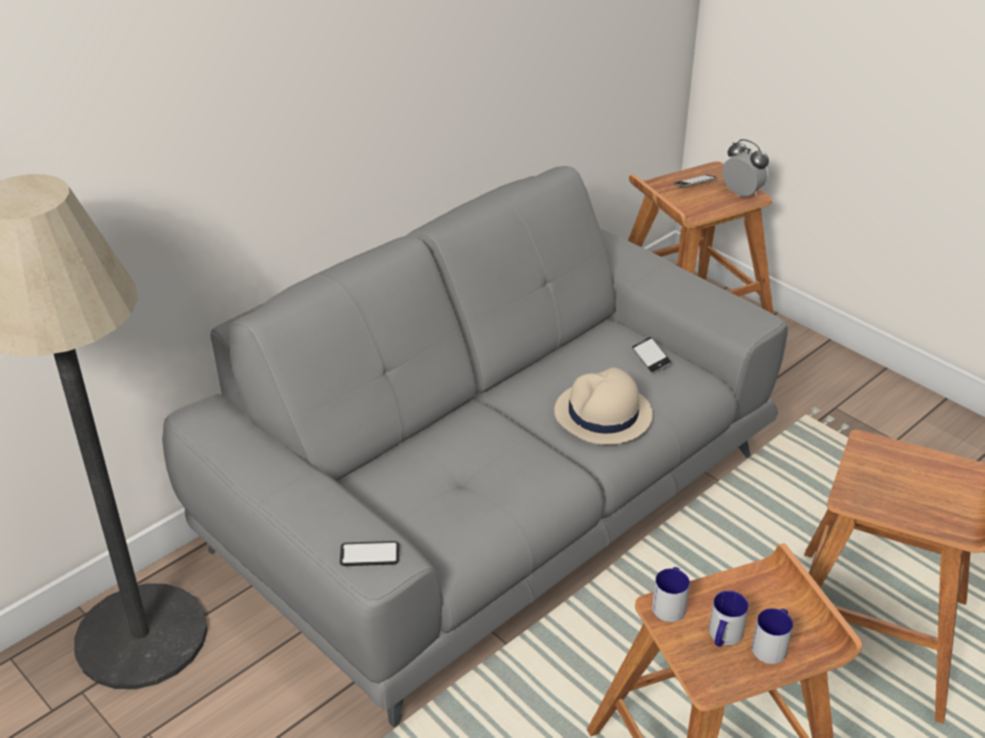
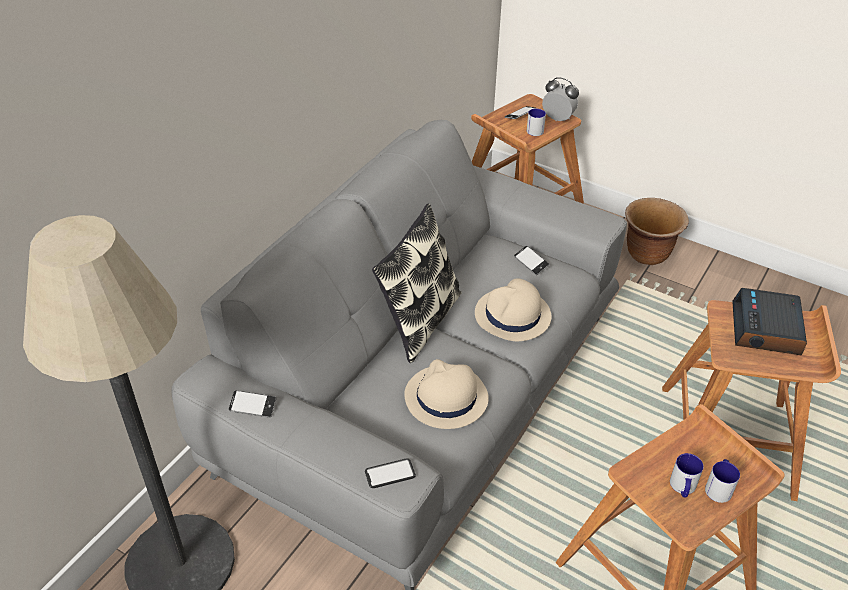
camera: 15 degrees left, 5 degrees up
(242, 455) = (253, 406): none -> phone
(482, 491) = (445, 397): none -> beige hat
(485, 402) = (419, 321): none -> pillow
(670, 604) = (634, 469): mug -> mug (534, 129)
(845, 389) = (647, 255): none -> brown planter
(918, 476) = (766, 329): none -> alarm clock

